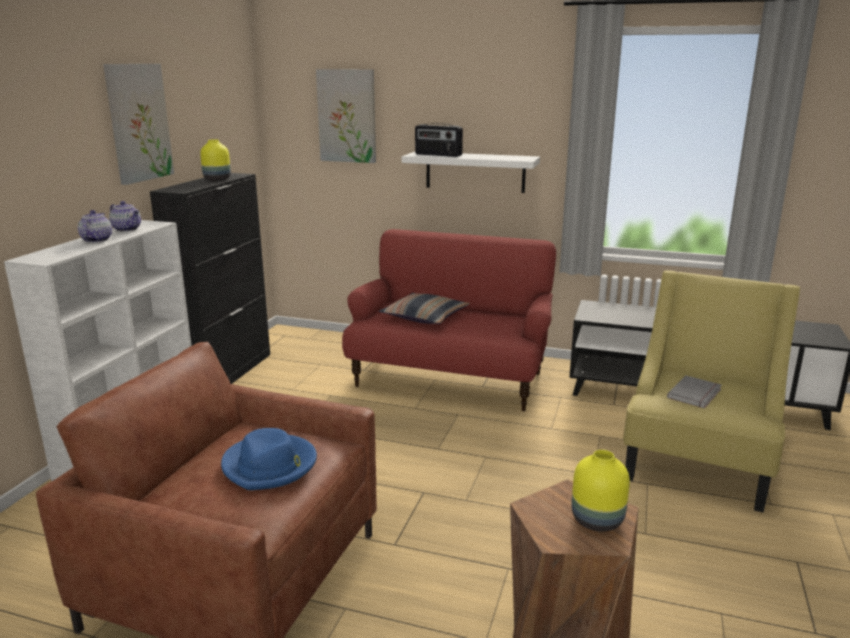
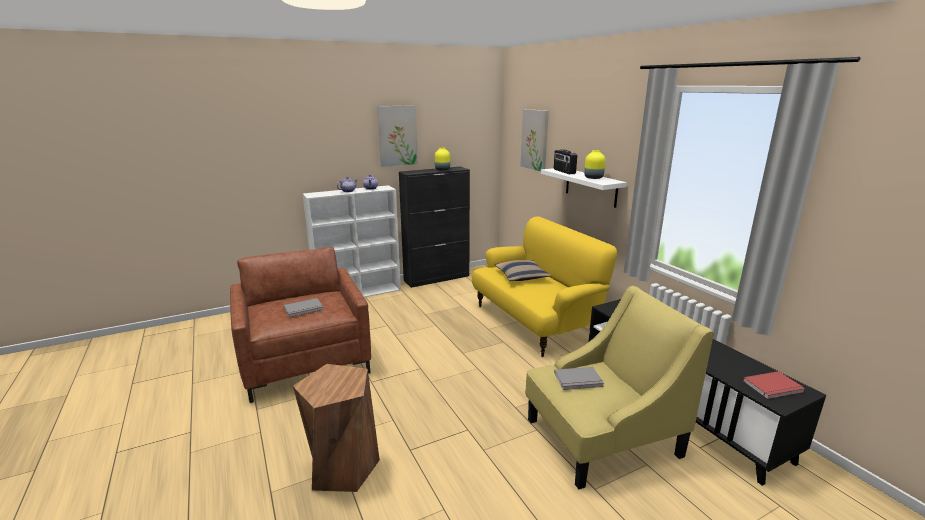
camera: 45 degrees right, 0 degrees up
(270, 465) = (304, 309): blue hat -> grey book
(450, 378) = (534, 322): red sofa -> yellow sofa
(596, 519) = (336, 388): yellow vase -> yellow vase (593, 178)
(811, 332) = (774, 387): none -> red book

